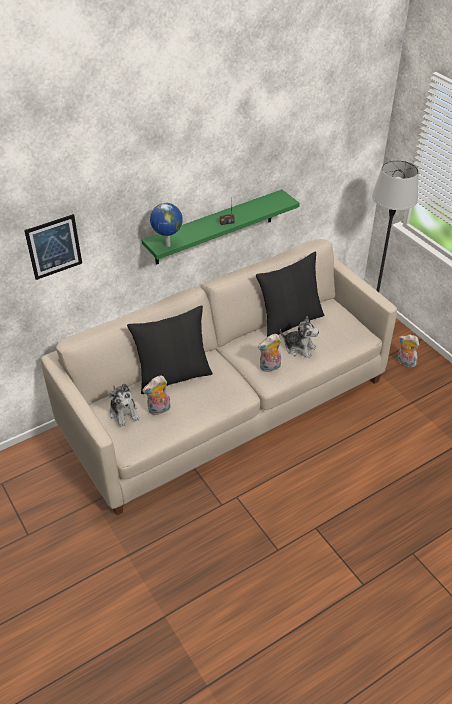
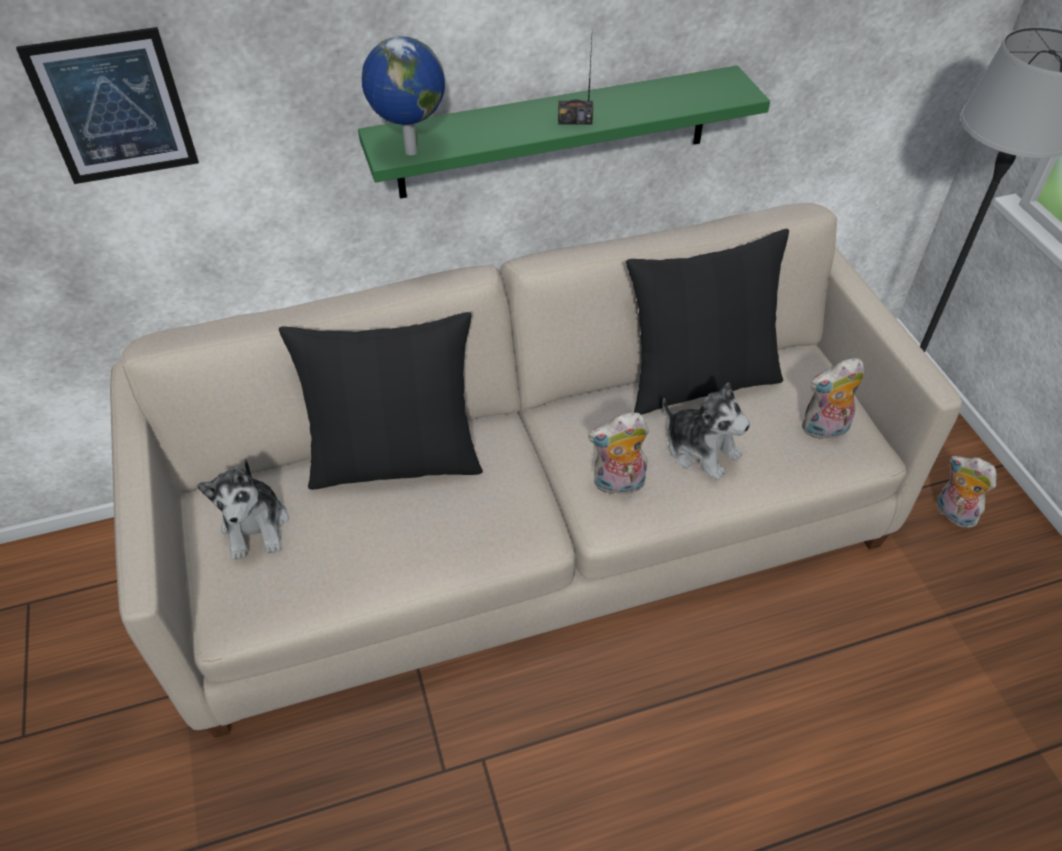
camera: 15 degrees right, 5 degrees up
(159, 410) = (331, 537): plush toy -> plush toy (824, 430)

